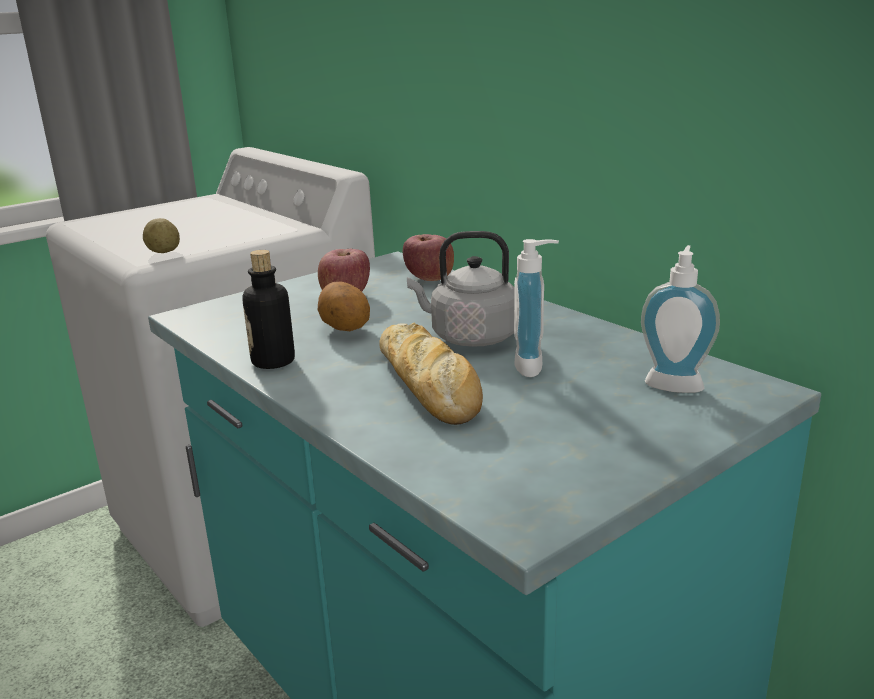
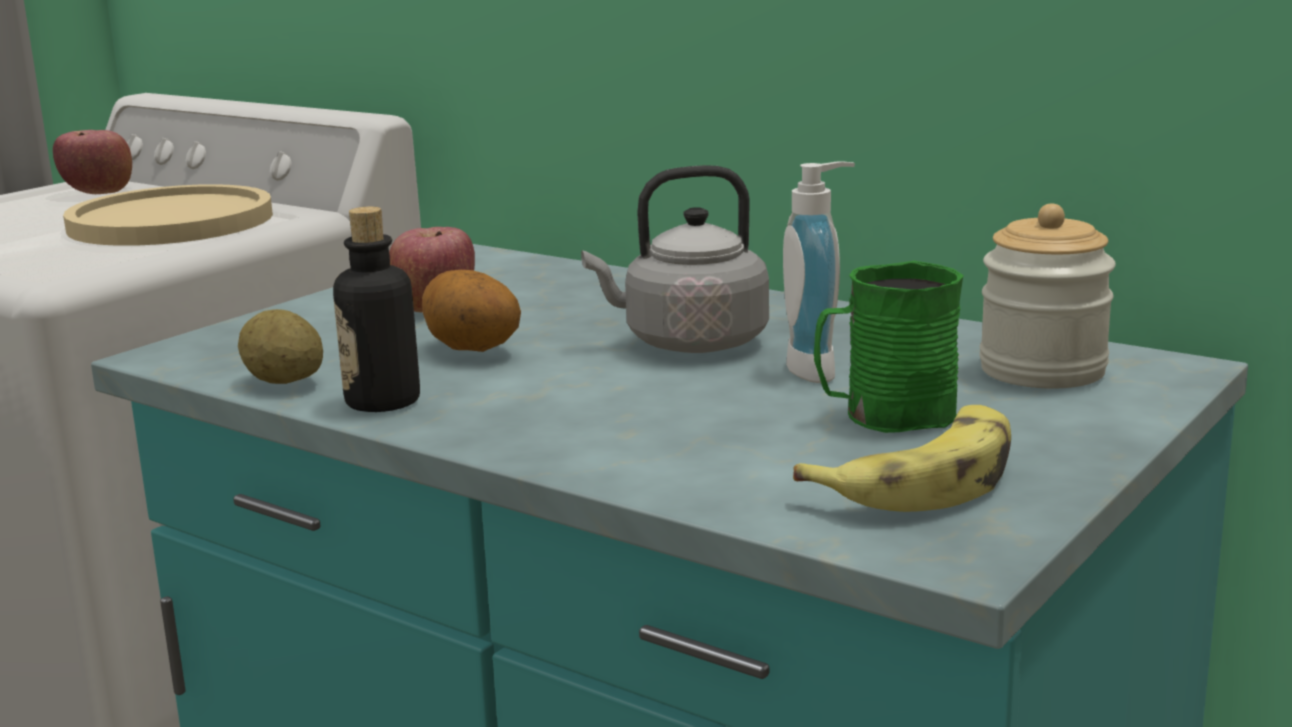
camera: 15 degrees left, 5 degrees down
(164, 252) = (75, 261): potato -> potato (284, 382)
(230, 229) = (171, 221): none -> beige plate
(429, 278) = (559, 274): apple -> apple (98, 192)
(429, 386) = (674, 408): bread -> none
(540, 462) = (922, 480): none -> banana
(550, 407) = (885, 415): none -> green mug
(674, 383) = (1042, 370): soap dispenser -> jar

